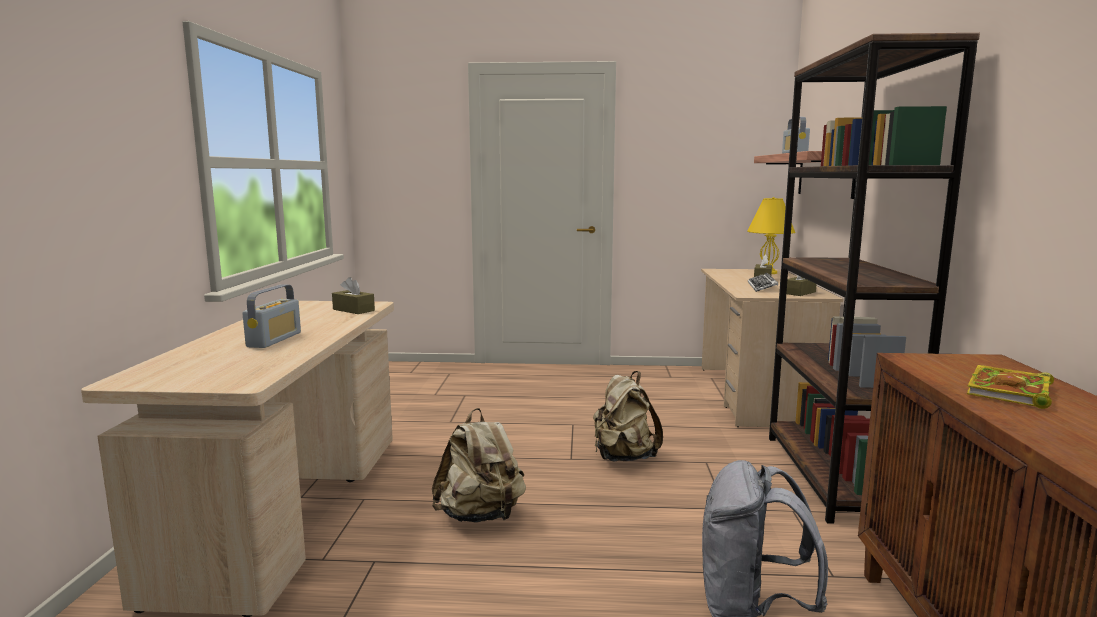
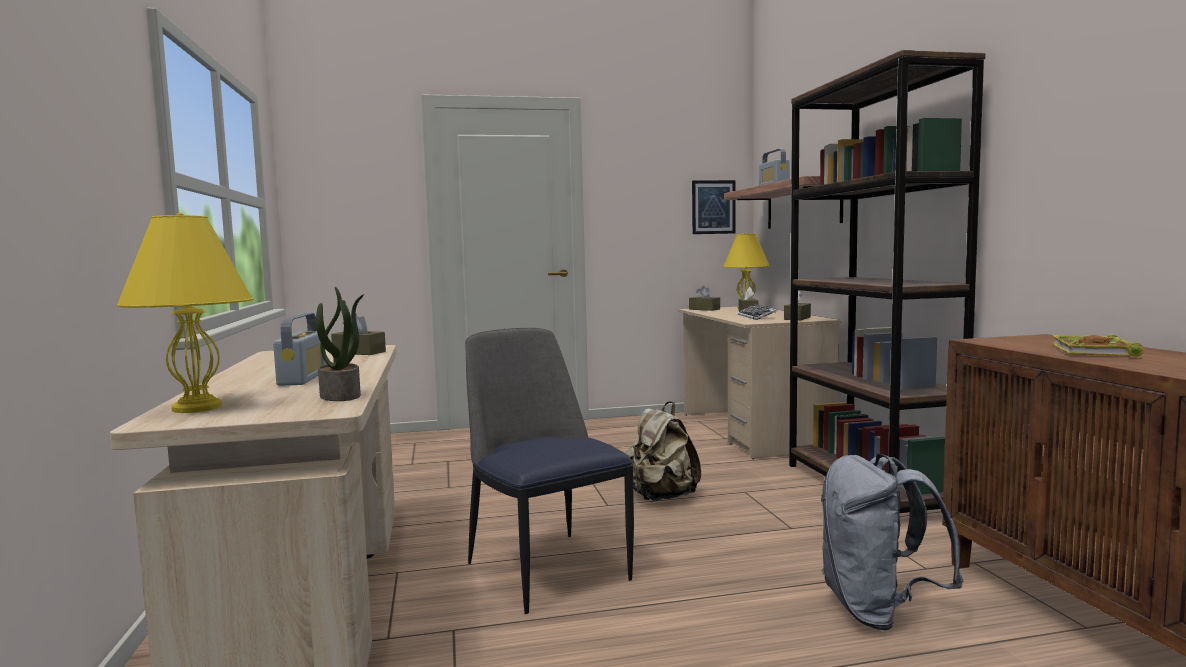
camera: 15 degrees left, 5 degrees down
(162, 368) = (196, 408): none -> yellow table lamp
(274, 366) = (341, 396): none -> potted plant
(480, 516) = (546, 569): beige backpack -> chair
(725, 271) = (704, 309): none -> brown tissue box
(747, 169) = (713, 207): none -> picture

